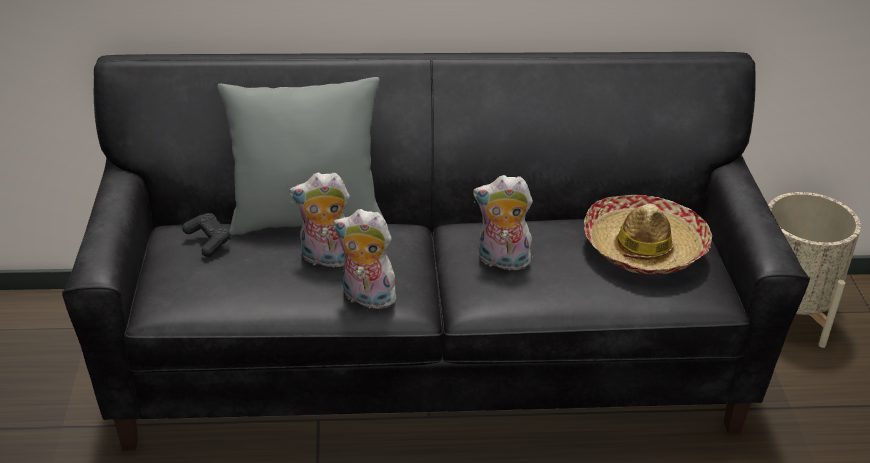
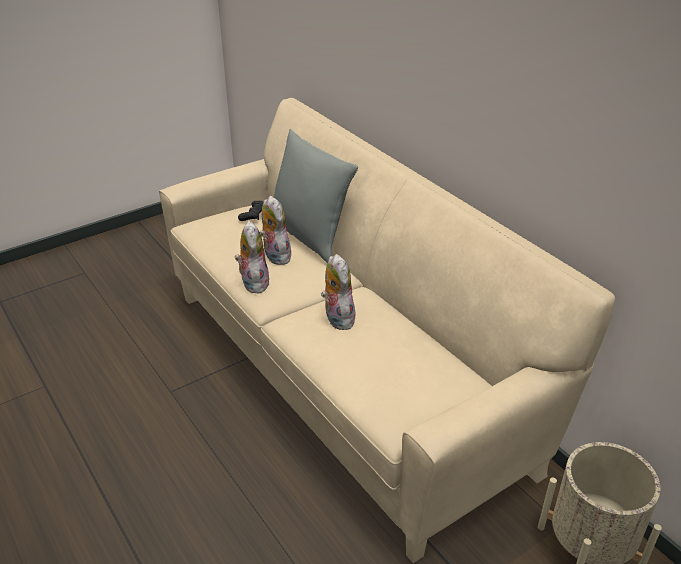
camera: 60 degrees right, 0 degrees up
(429, 363) = (341, 375): black sofa -> beige sofa
(644, 247) = (413, 373): hat -> none

